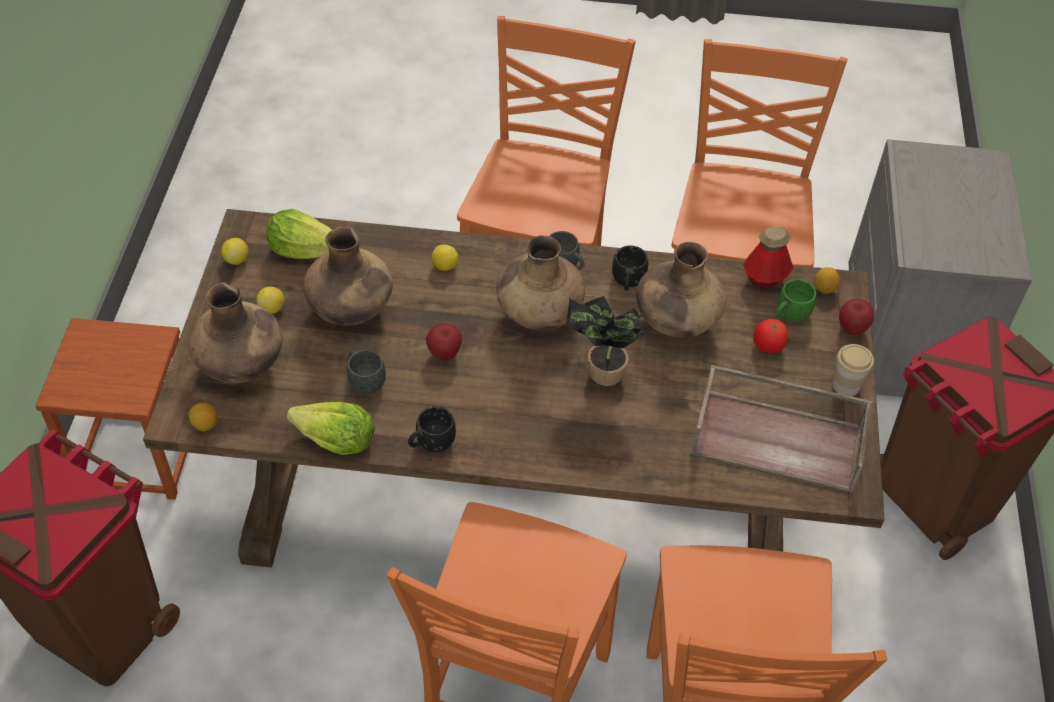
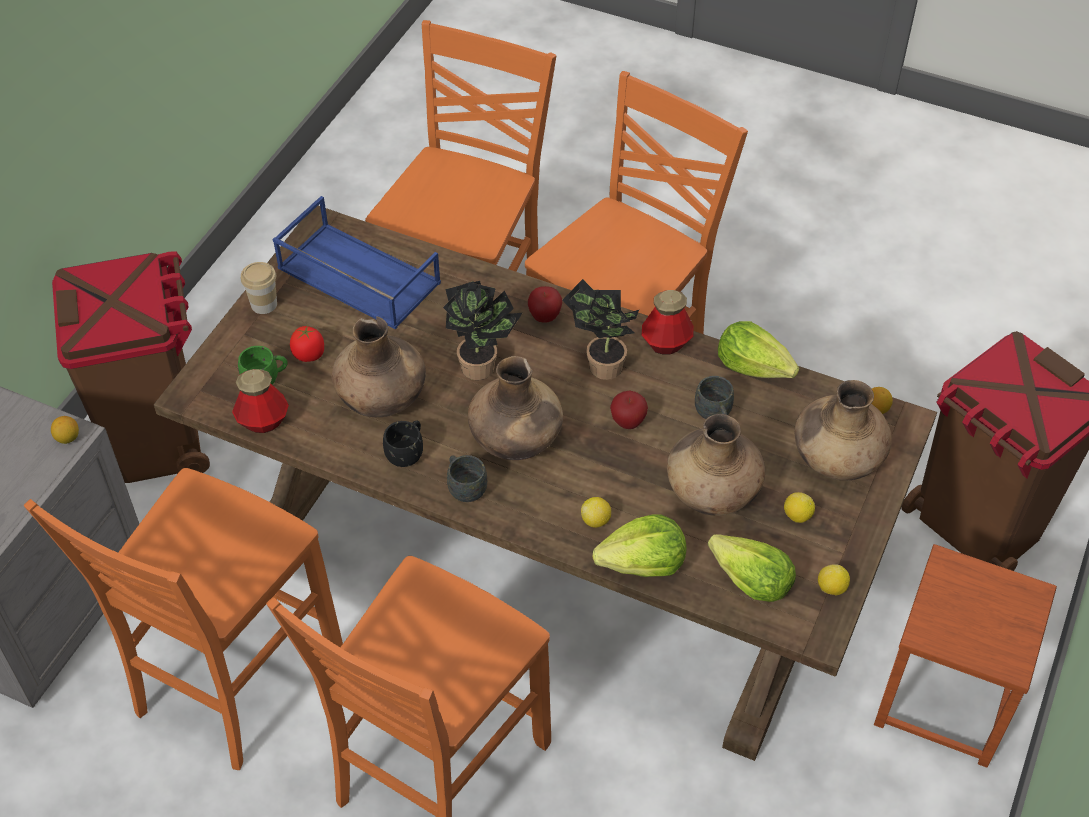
camera: 160 degrees left, 0 degrees up
(395, 243) = (643, 564): none -> lettuce
(431, 443) = (666, 344): black mug -> bottle
(489, 403) = (600, 366): none -> potted plant
(779, 440) = (356, 276): brown tray -> blue tray
(824, 289) = (211, 397): lemon -> lemon (68, 438)
(851, 329) = (217, 351): apple -> apple (544, 317)

